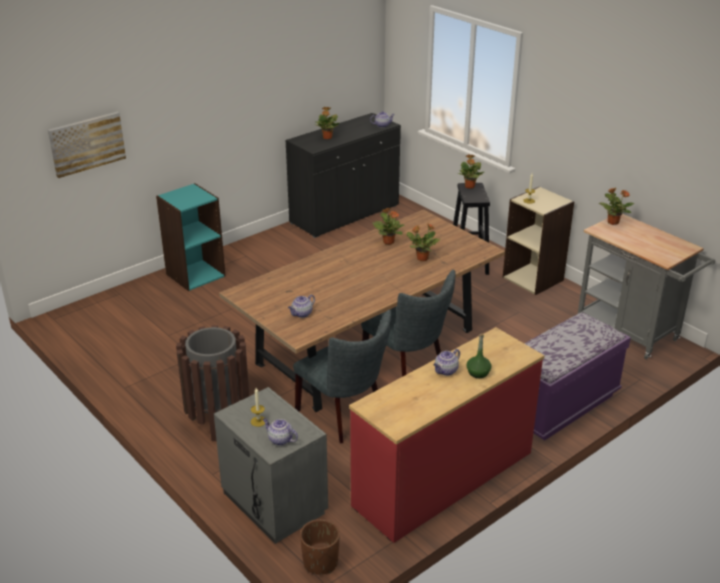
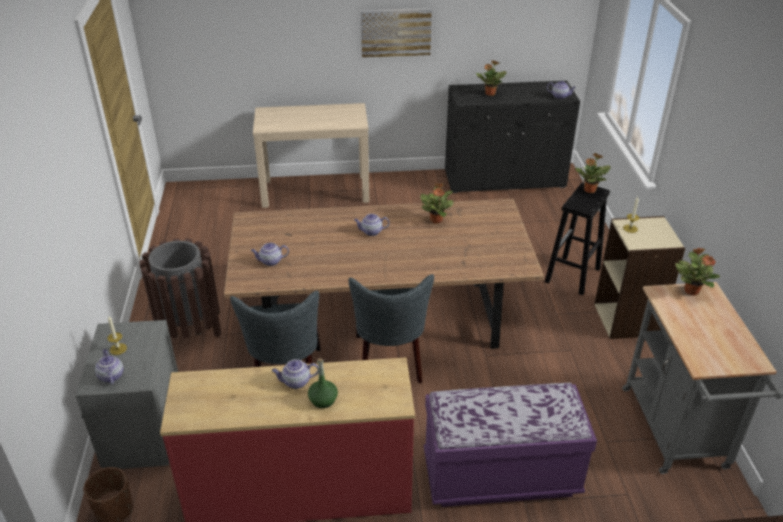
camera: 35 degrees right, 5 degrees up
(87, 143) = (224, 38): picture -> picture (396, 32)
(195, 275) = (316, 190): turquoise bookcase -> beige console table
(351, 266) = (371, 232): none -> teapot
(422, 258) = (447, 250): potted plant -> none

